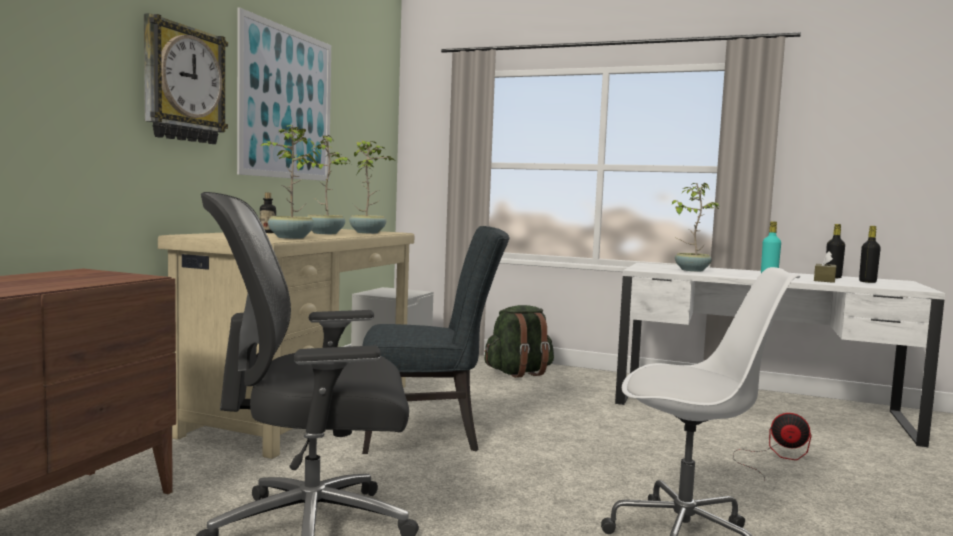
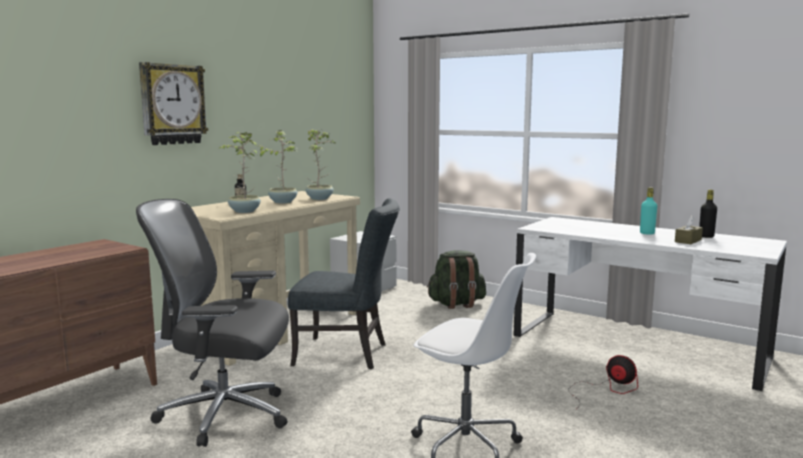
camera: 15 degrees right, 5 degrees up
(287, 104) = (262, 102): picture -> none
(691, 270) = (581, 228): potted plant -> none
(867, 282) = (729, 243): black bottle -> none

